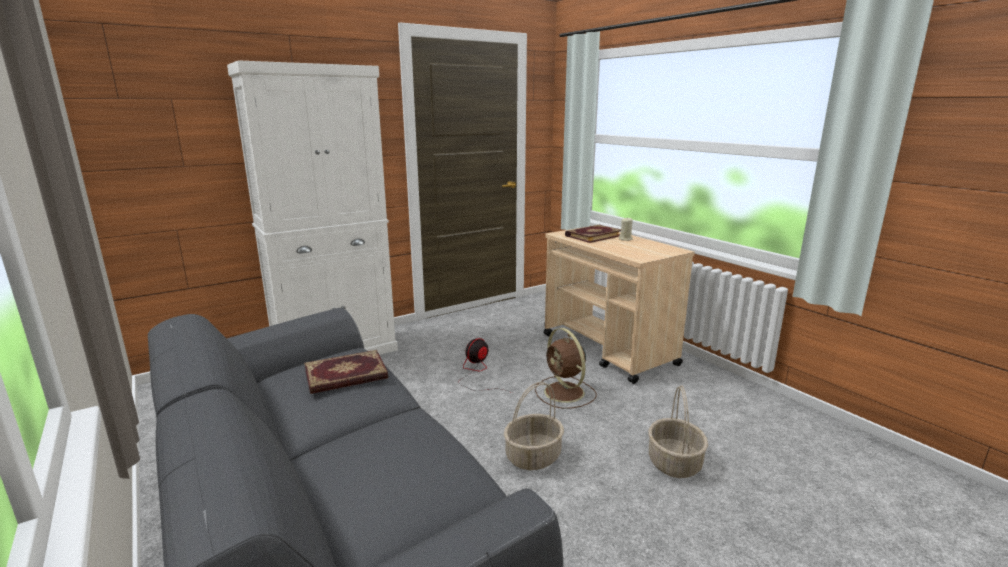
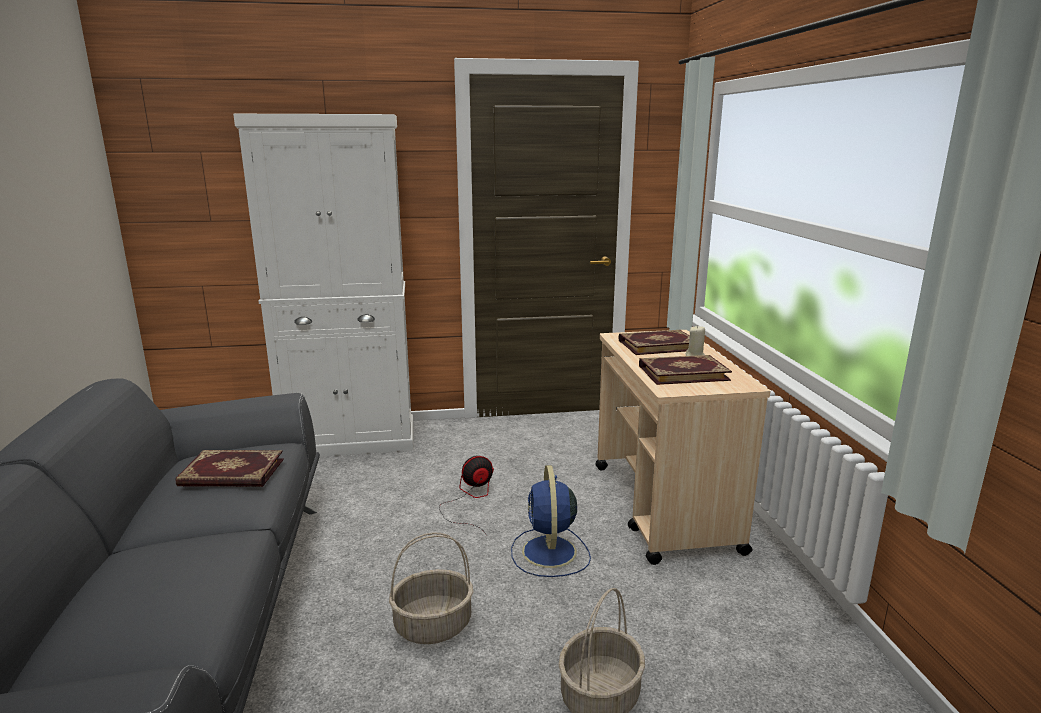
camera: 25 degrees right, 0 degrees up
(565, 393) = (549, 553): brown fan -> blue fan
(633, 248) = (682, 372): none -> book

